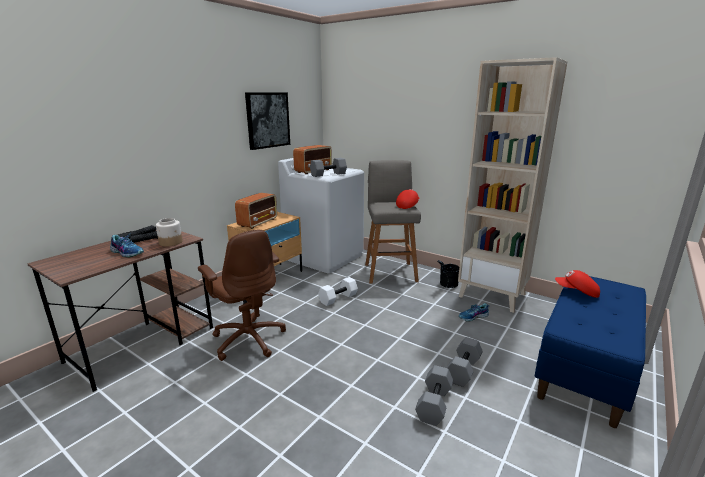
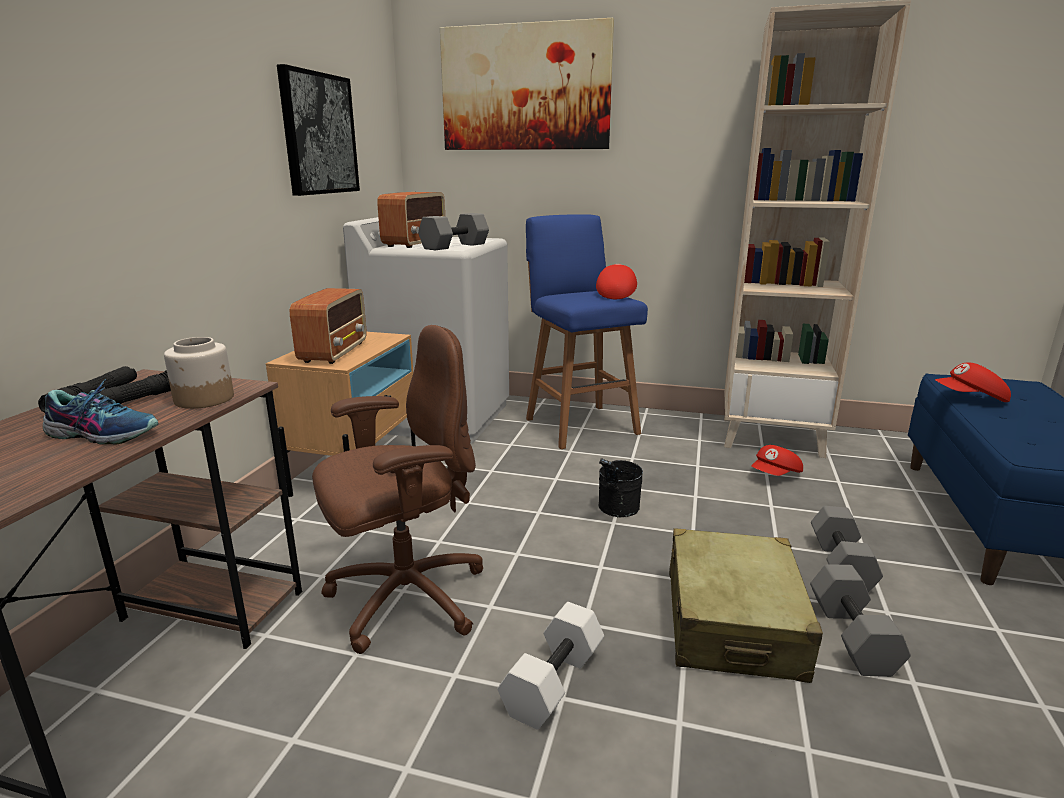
camera: 20 degrees left, 0 degrees up
(248, 339) = (404, 598): brown office chair -> brown office chair turned 60 degrees counterclockwise
(338, 298) = (525, 483): white dumbbell -> white dumbbell (552, 680)
(378, 93) = (525, 88): none -> picture
(380, 383) = (732, 623): none -> beige suitcase
(390, 272) = (580, 425): grey stool -> blue stool
(447, 285) = (690, 432): black bucket -> black bucket (616, 511)
(473, 317) = (775, 475): shoe -> red cap

